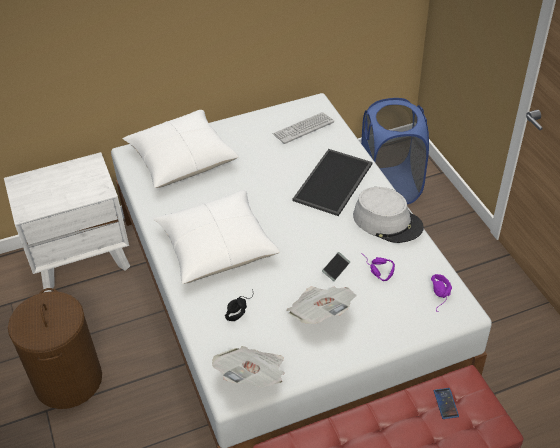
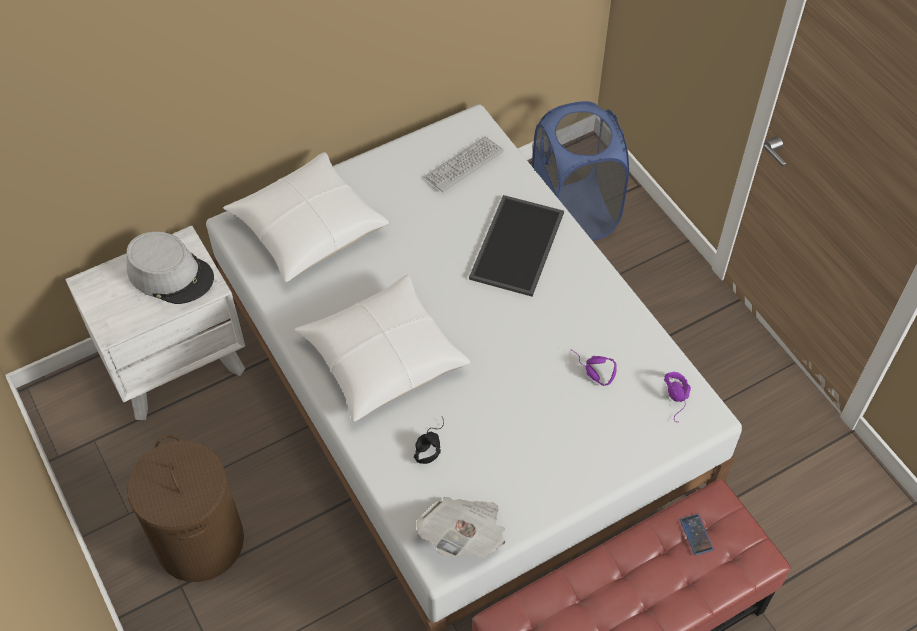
camera: 10 degrees left, 10 degrees up
(320, 314) = (532, 440): newspaper -> none
(336, 269) = (541, 374): phone -> none
(387, 221) = (596, 298): grey hat -> grey hat (171, 274)

